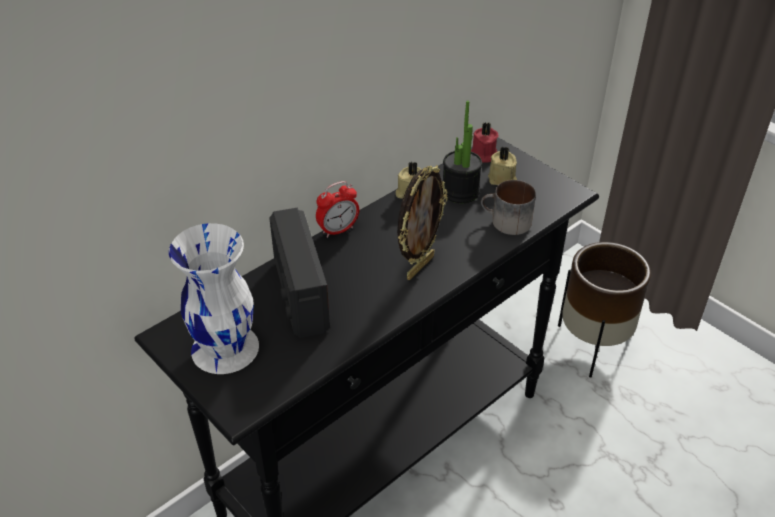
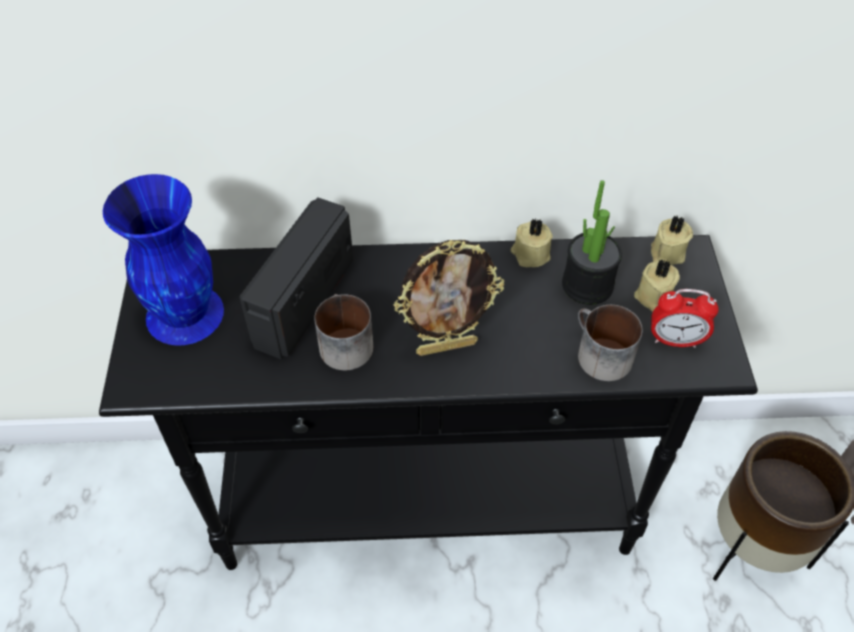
camera: 40 degrees right, 10 degrees up
(225, 347) = (186, 313): white vase -> blue vase
(338, 230) = (412, 253): alarm clock -> alarm clock (675, 340)
(353, 301) = (342, 343): none -> mug
(483, 154) = (666, 254): red candle -> beige candle

